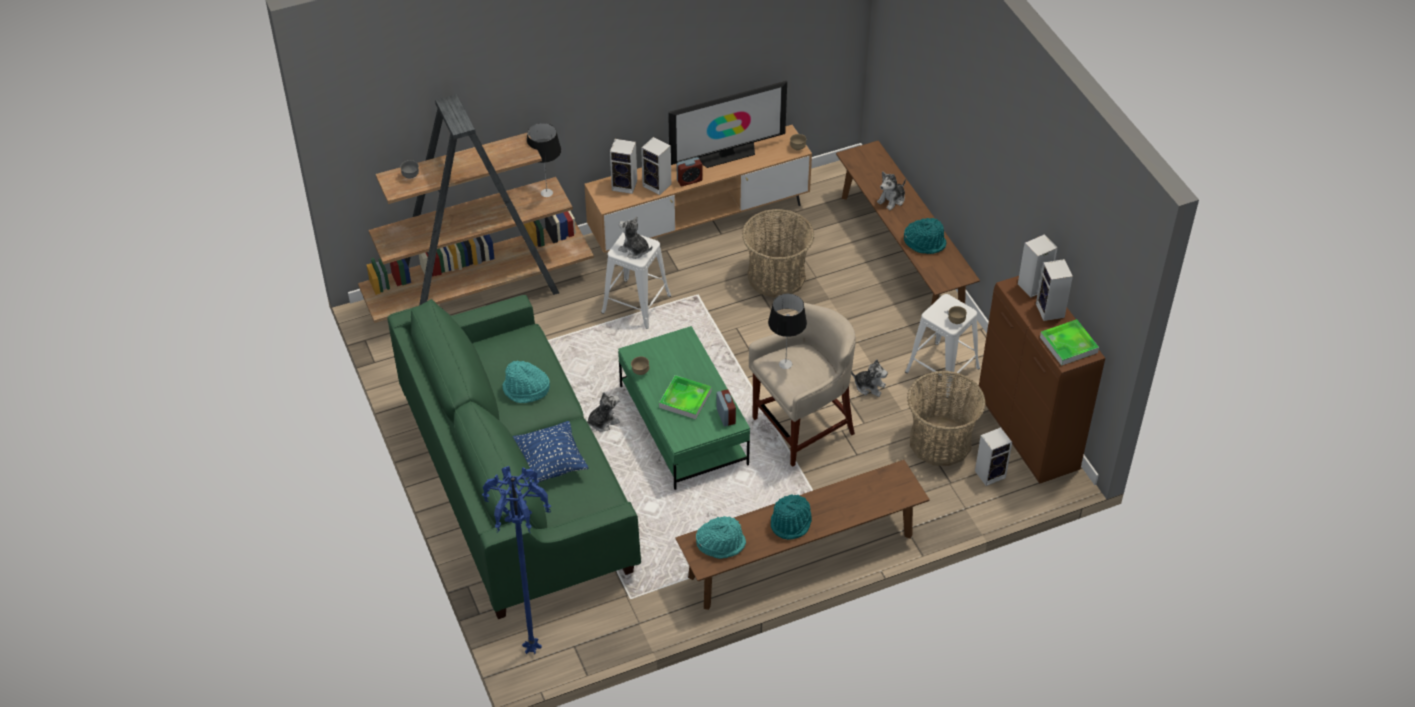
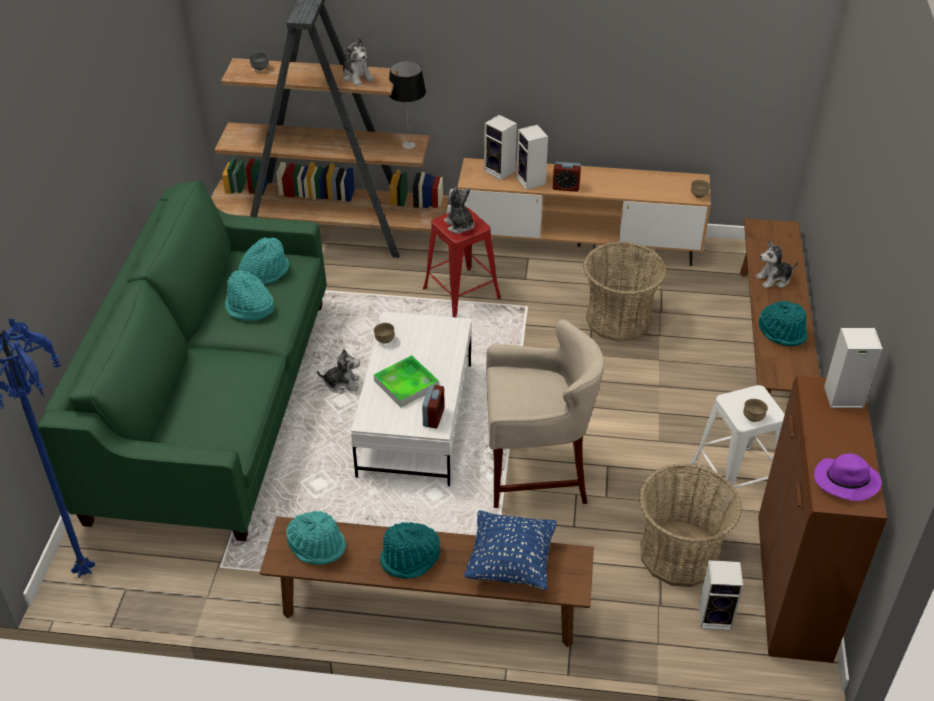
camera: 30 degrees right, 5 degrees down
(510, 354) = (265, 272): none -> turquoise hat
(550, 464) = (208, 384): blue pillow -> blue pillow (510, 563)
(636, 304) = (461, 293): white stool -> red stool
(683, 425) = (415, 419): green coffee table -> white coffee table
(727, 154) = (621, 178): television -> none
(785, 364) = (517, 382): table lamp -> none
(869, 386) = (639, 462): plush toy -> plush toy (357, 77)
(1051, 311) = (847, 433): speaker -> none
(1068, 345) = (845, 482): tray -> purple hat

